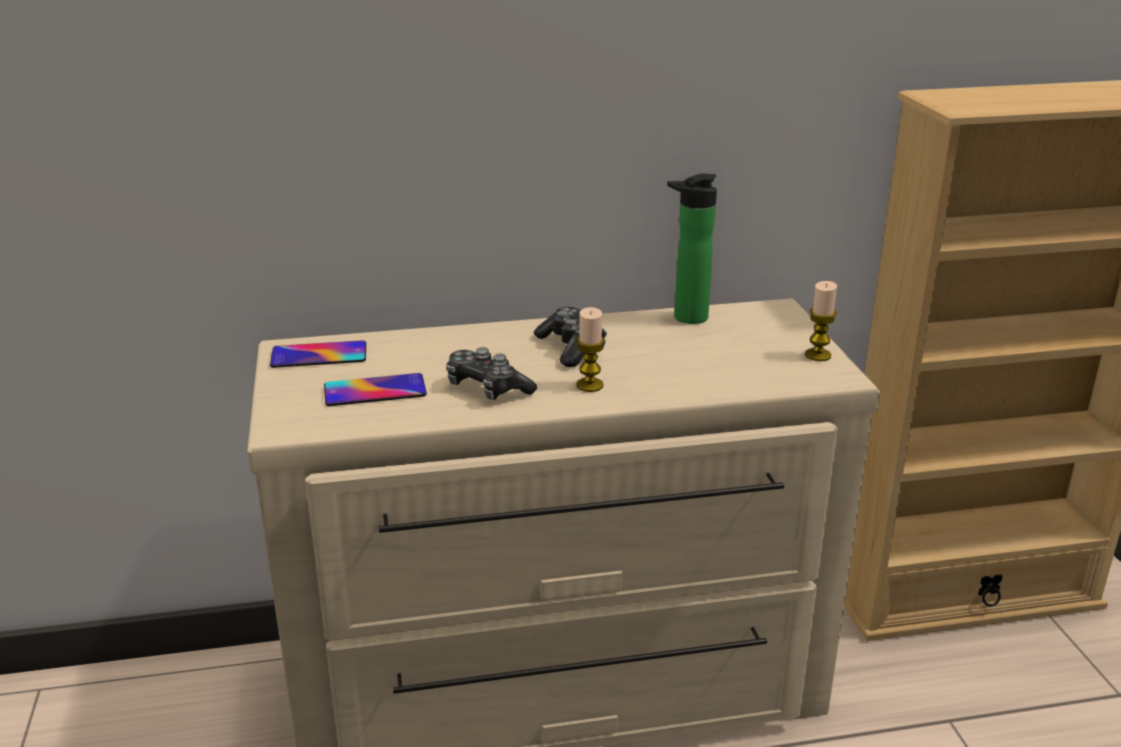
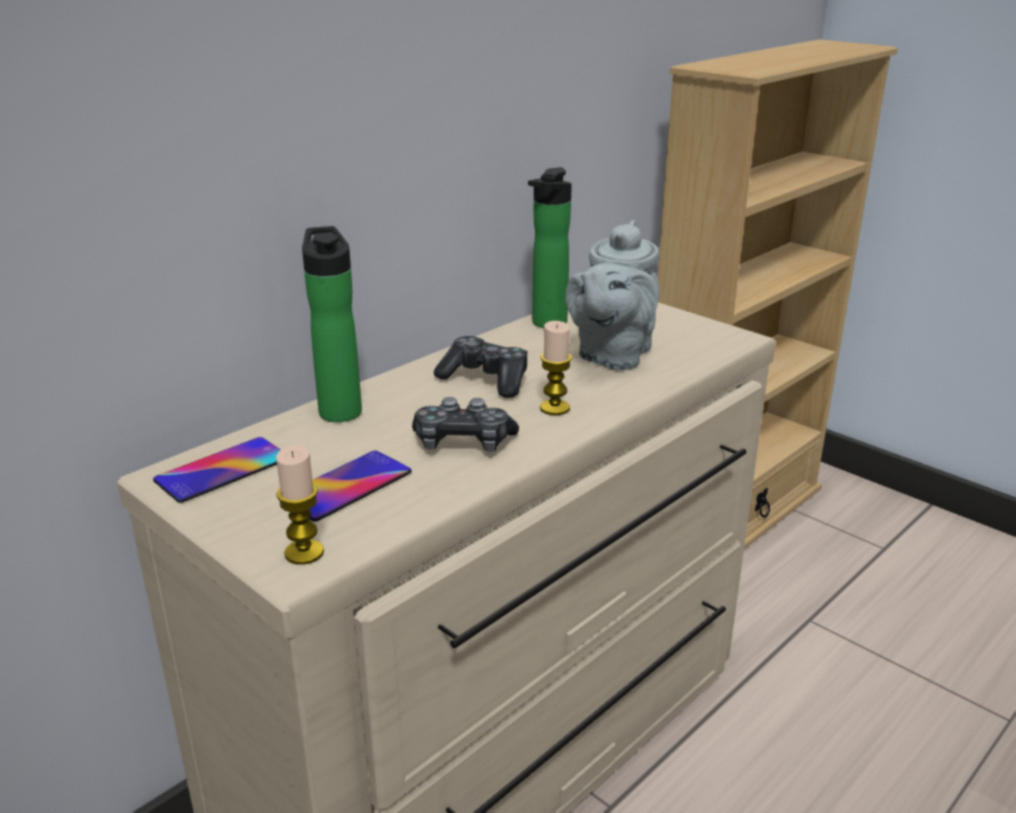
camera: 35 degrees left, 0 degrees up
(440, 338) = (339, 409): none -> bottle
(700, 359) = (612, 355): none -> grey teapot
(818, 355) = (695, 325): candle -> candle (304, 553)

